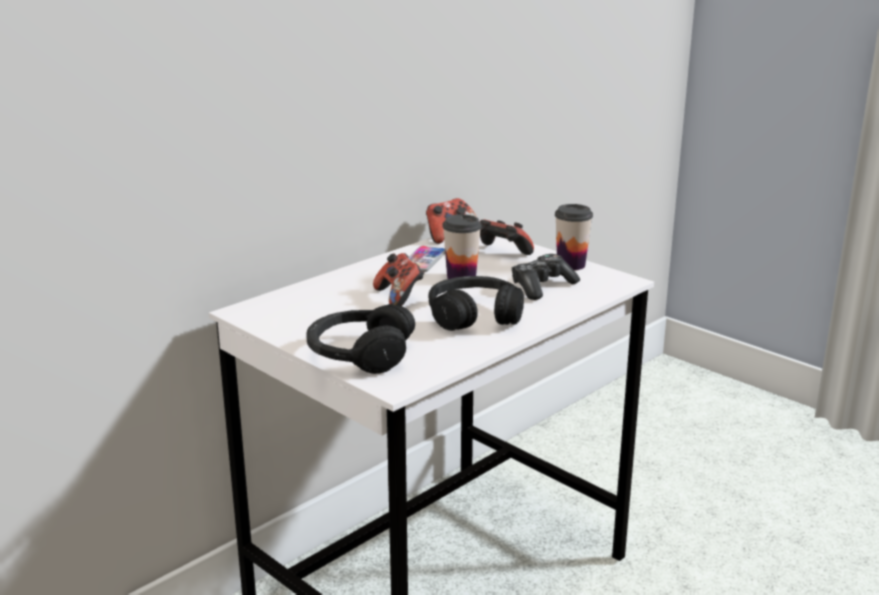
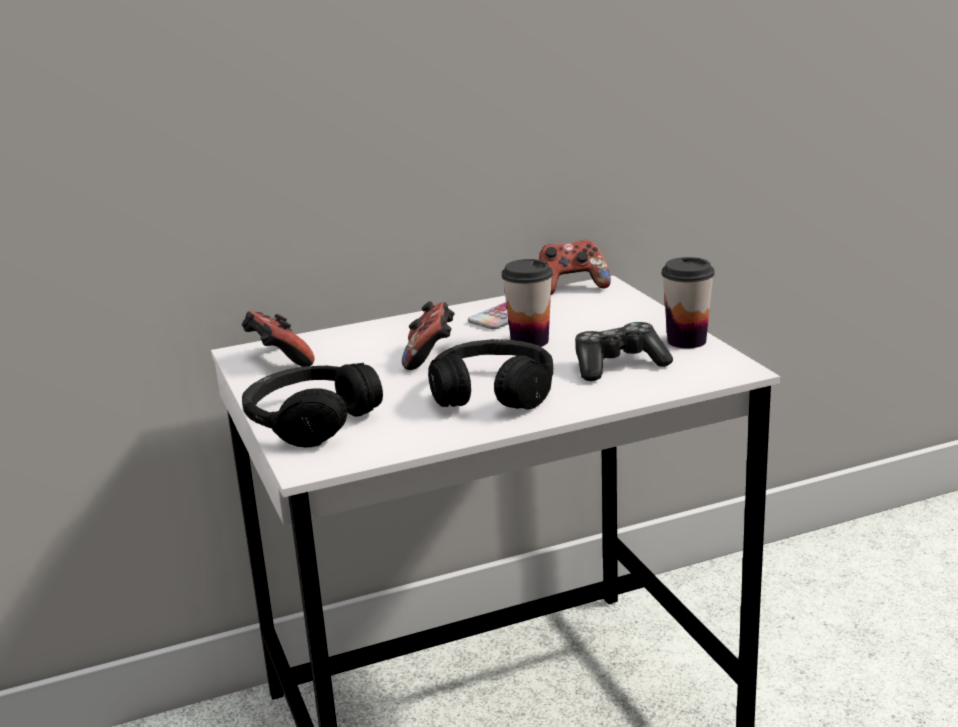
camera: 25 degrees right, 0 degrees up
(502, 253) = (612, 316): game controller -> game controller (278, 360)

